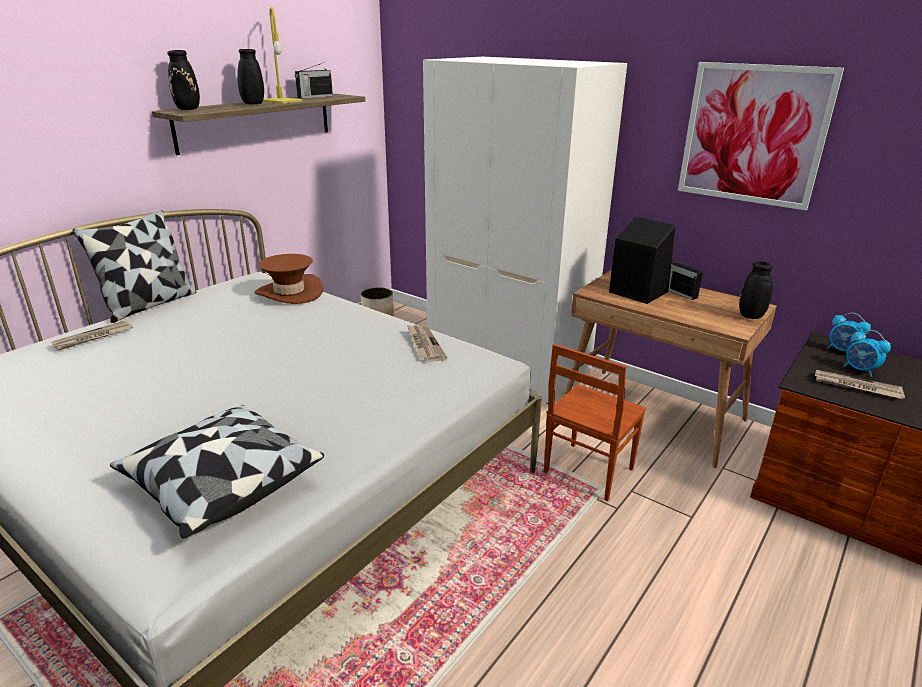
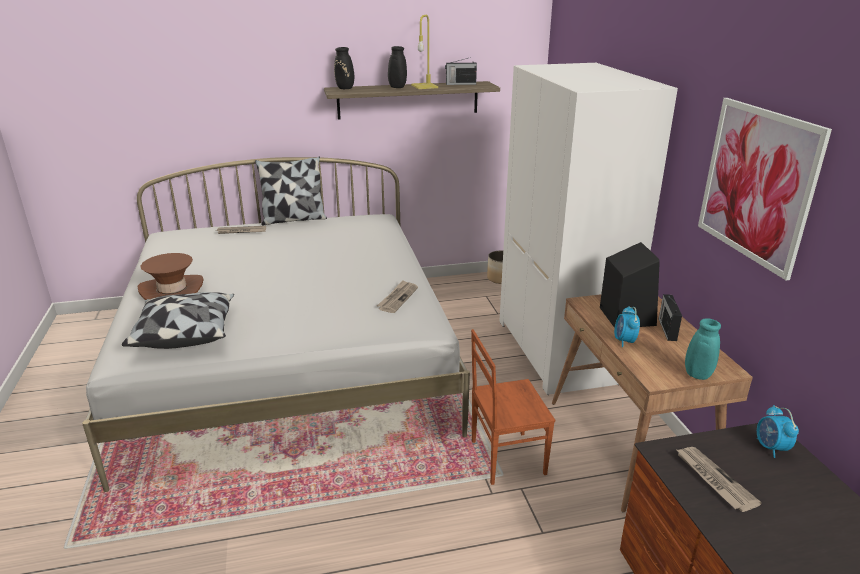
camera: 40 degrees right, 0 degrees up
(289, 293) = (375, 235): brown hat -> brown hat (172, 290)
(750, 317) = (695, 375): black vase -> turquoise vase
(860, 370) = (752, 470): alarm clock -> alarm clock (624, 341)

